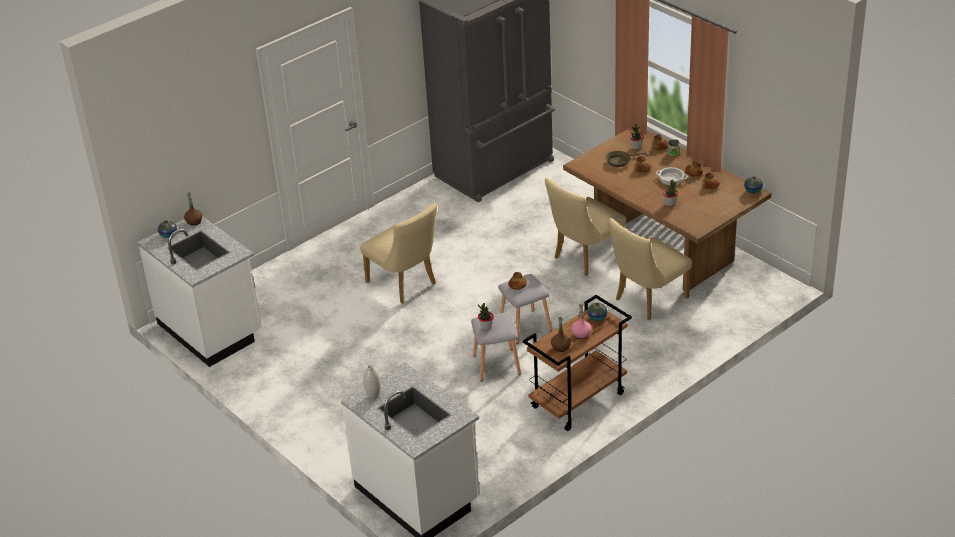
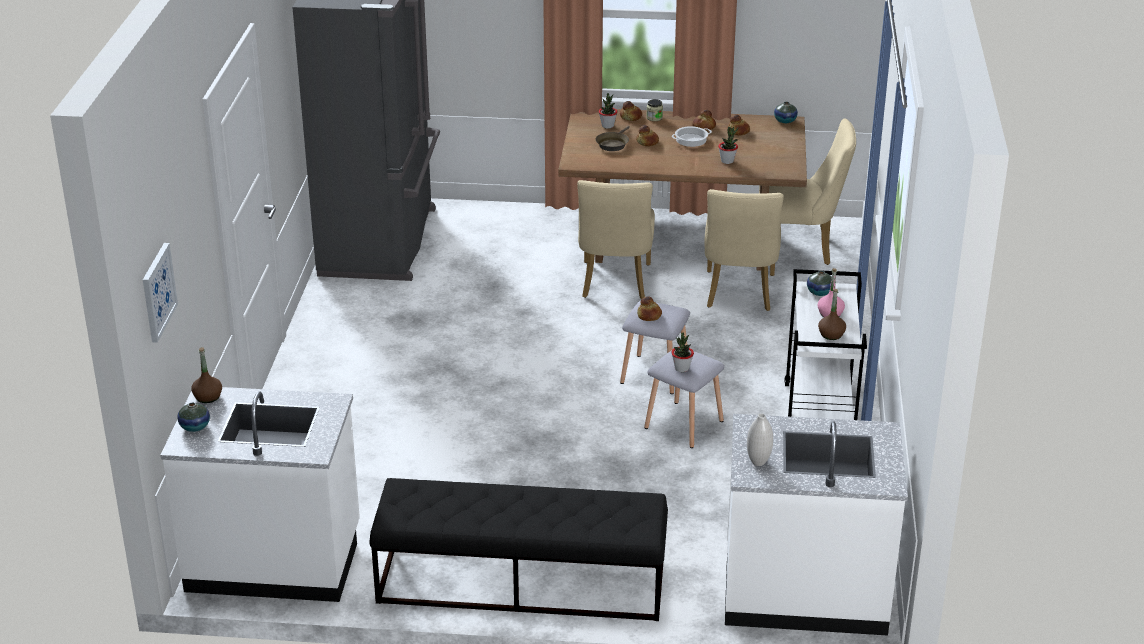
camera: 45 degrees left, 5 degrees down
(157, 152) = (158, 292): none -> picture
(295, 405) = (520, 583): none -> black bench
(405, 285) = (455, 397): beige chair -> beige chair (800, 249)
(578, 401) = (819, 416): brown cart -> white cart

